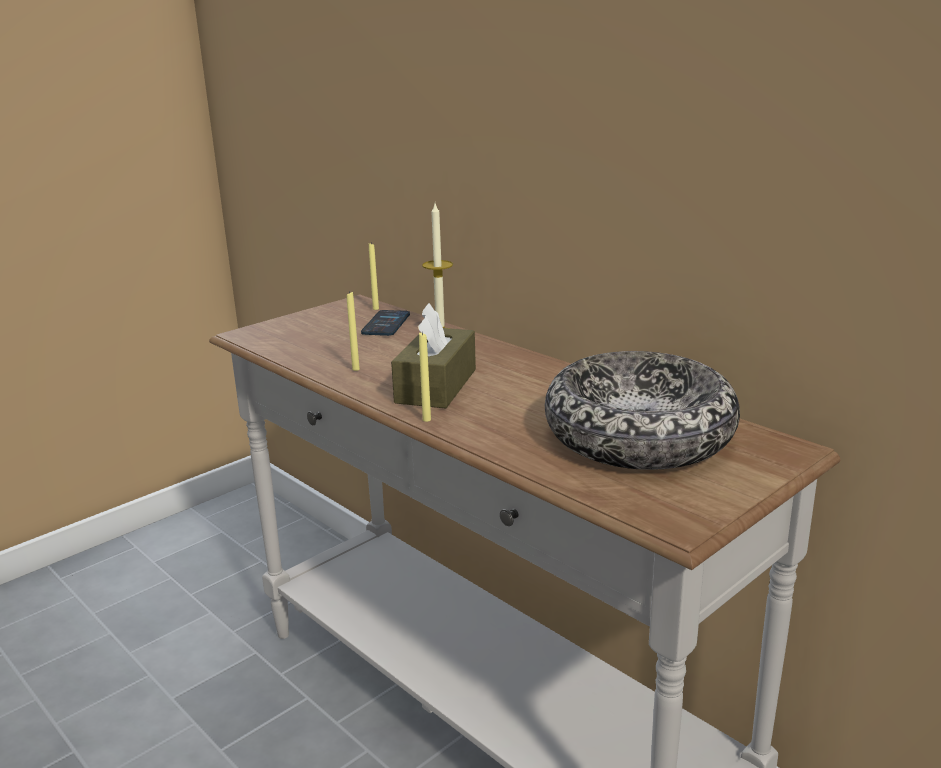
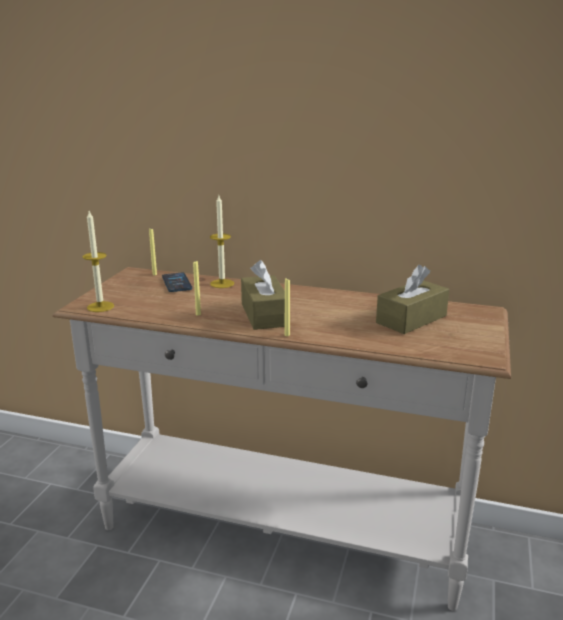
camera: 30 degrees left, 0 degrees up
(262, 339) = (100, 307): none -> candle
(639, 435) = (411, 319): bowl -> brown tissue box

